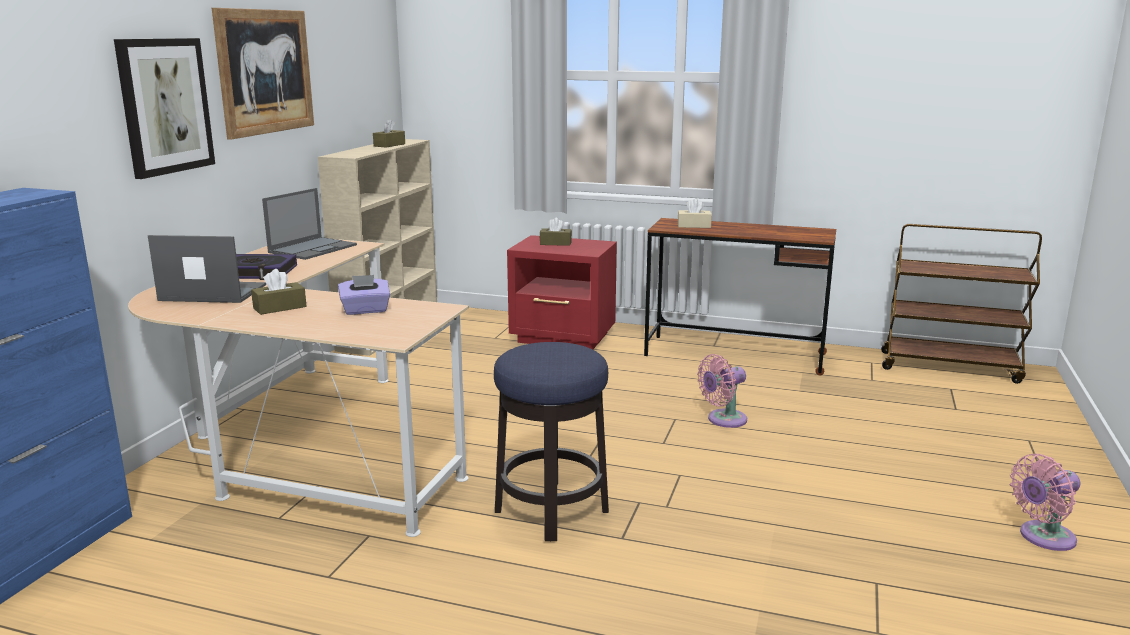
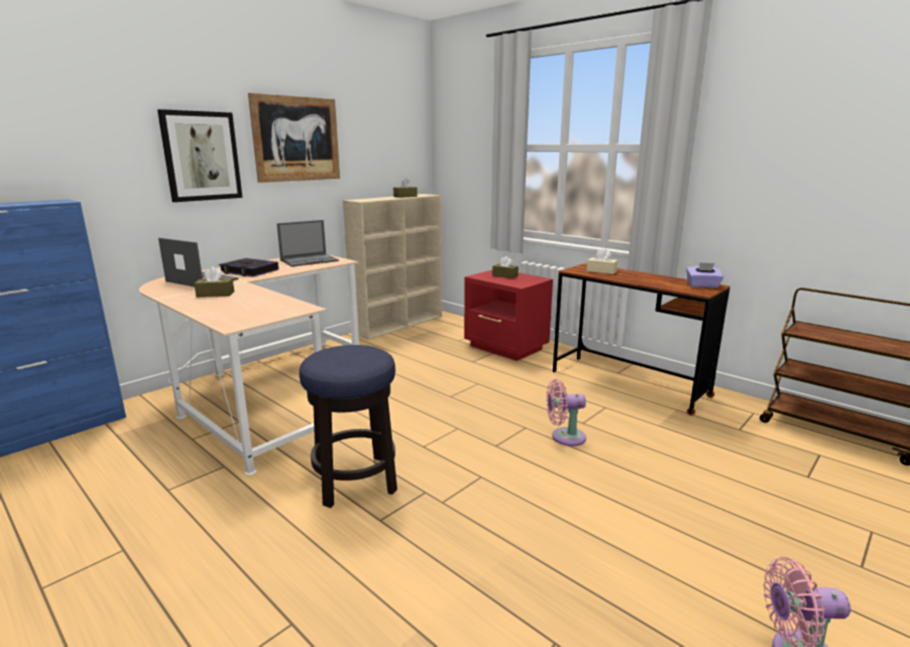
camera: 25 degrees right, 0 degrees up
(365, 310) = (257, 303): purple tissue box -> purple tissue box (702, 286)

